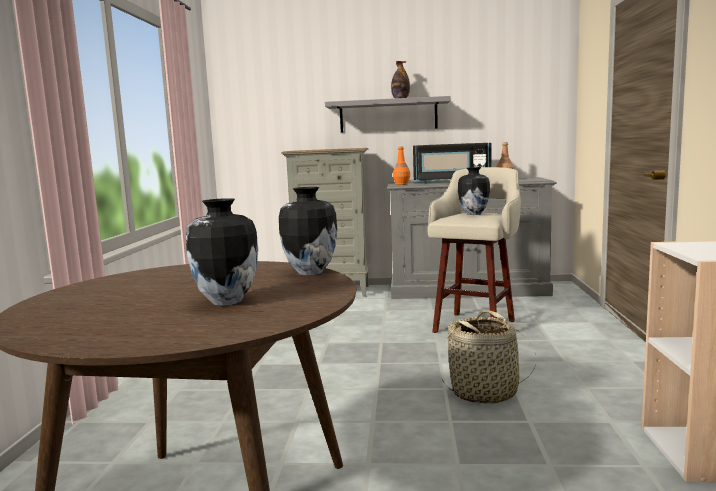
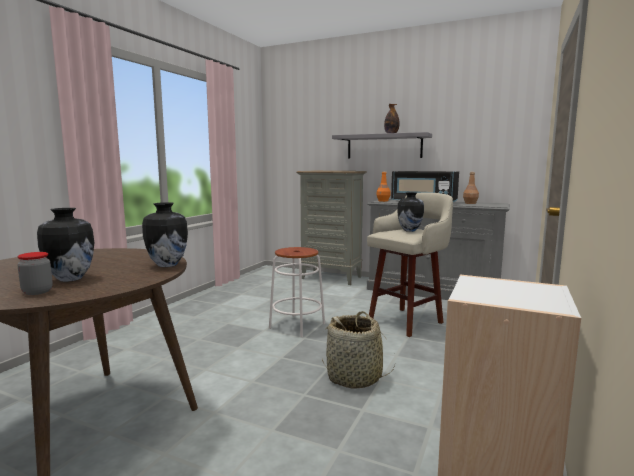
camera: 20 degrees right, 0 degrees up
(228, 319) = (37, 292): none -> jar
(355, 351) = (297, 326): none -> white stool

